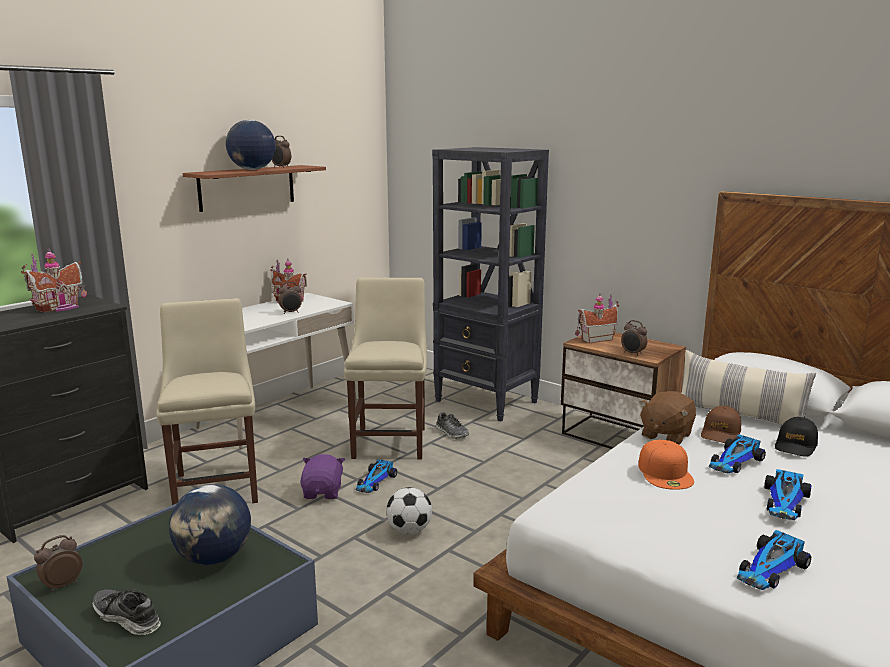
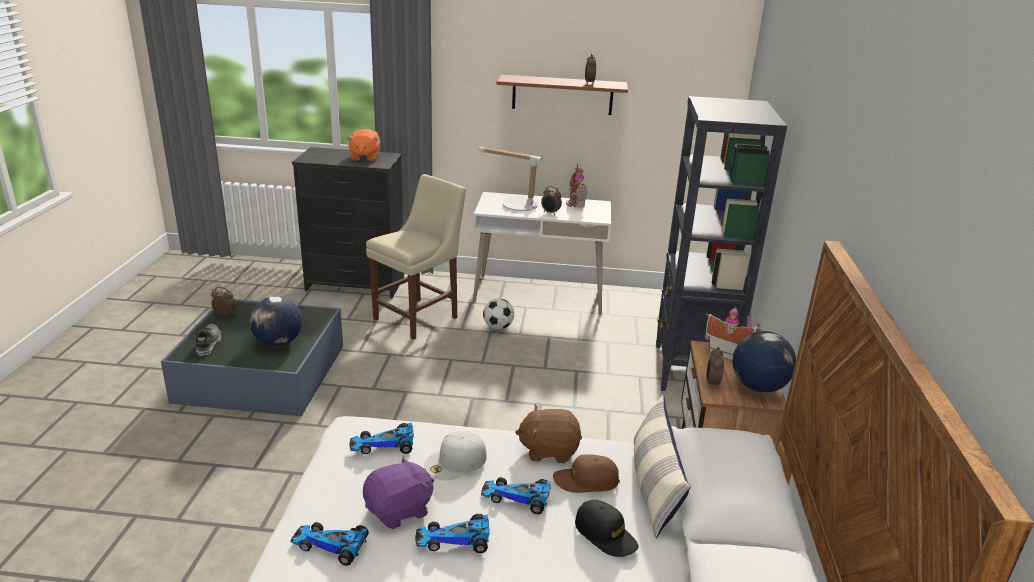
camera: 55 degrees right, 10 degrees up
(60, 308) = (364, 157): toy house -> orange plush toy
(246, 318) = (515, 205): none -> table lamp
(252, 169) = (555, 81): globe -> globe (758, 387)
(323, 492) = (450, 357): purple plush toy -> purple plush toy (399, 510)
(375, 482) = (486, 371): toy car -> toy car (384, 445)
(391, 441) = (556, 353): beige chair -> none
(409, 530) = (435, 410): football -> football (498, 327)
(452, 433) = (605, 375): shoe -> none
(666, 473) = (455, 462): orange cap -> white cap
(796, 445) = (605, 534): black cap -> black cap turned 135 degrees counterclockwise

